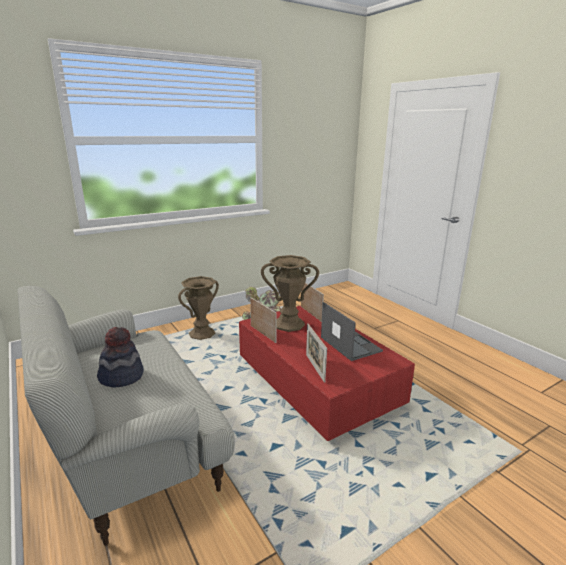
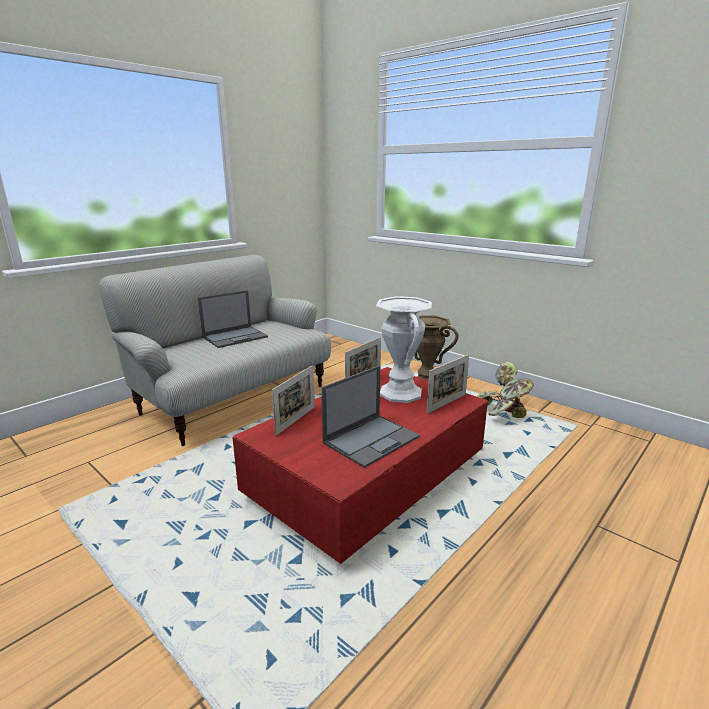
camera: 75 degrees right, 0 degrees up
(121, 376) = (235, 337): hat -> laptop
(289, 324) = (401, 393): brown vase -> white vase
(315, 368) = (296, 420): picture frame -> picture frame turned 150 degrees clockwise

